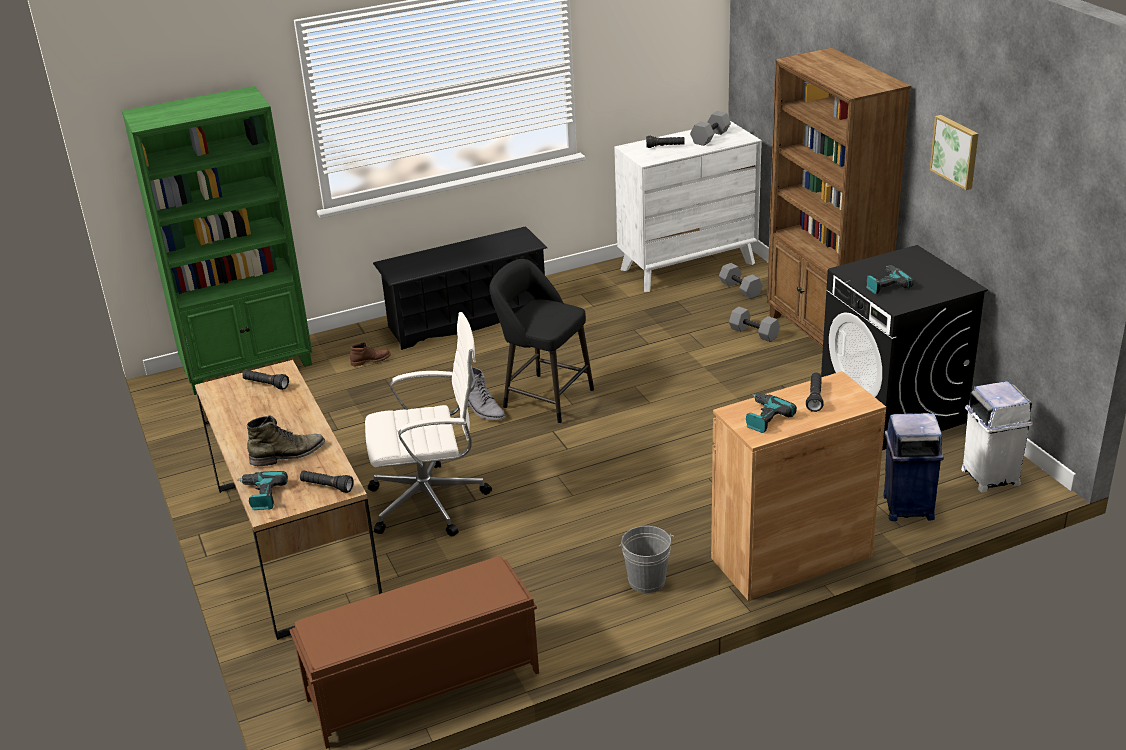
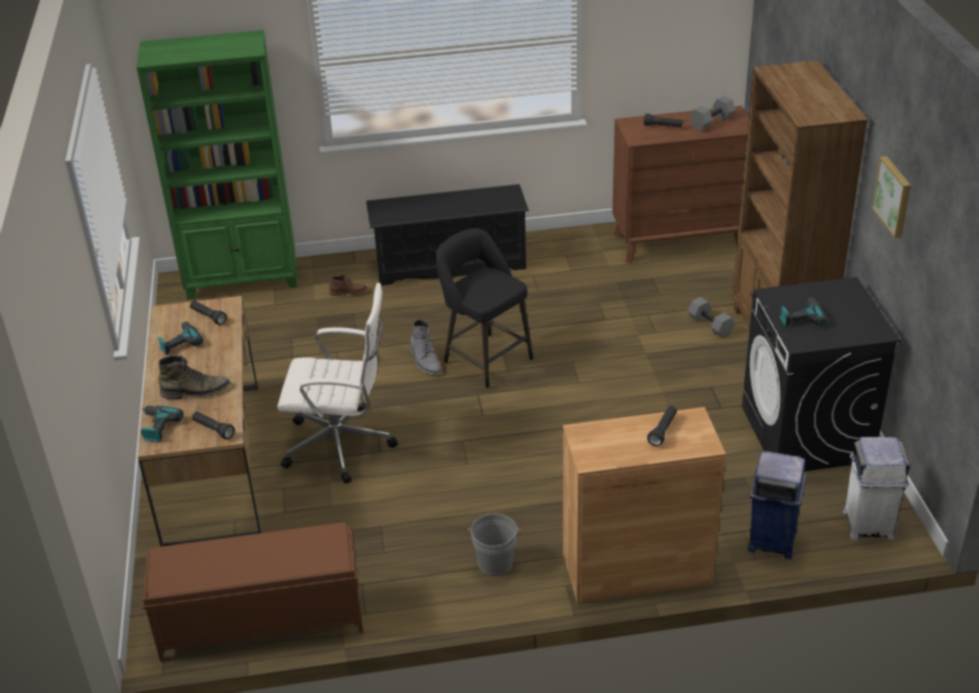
camera: 15 degrees right, 5 degrees up
(687, 266) = (679, 241): white dresser -> brown dresser
(741, 289) = (719, 275): grey dumbbell -> none
(764, 418) = (604, 443): power drill -> power drill (179, 343)

